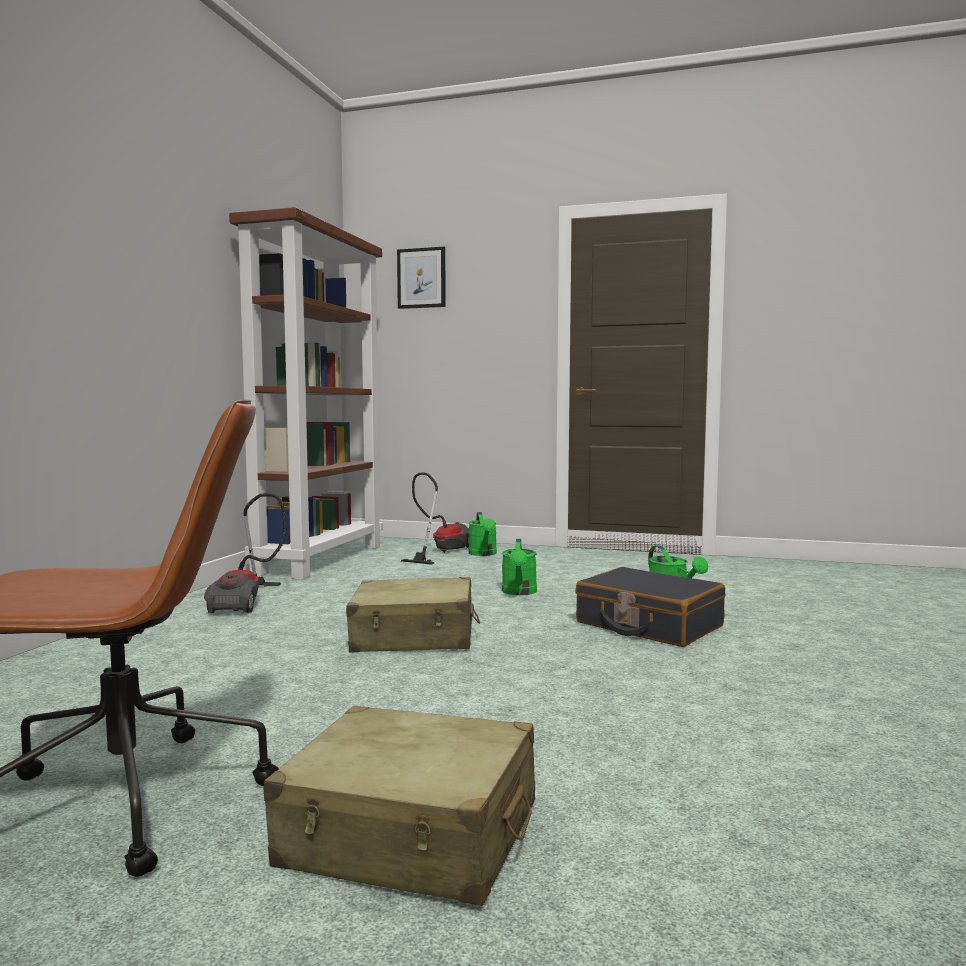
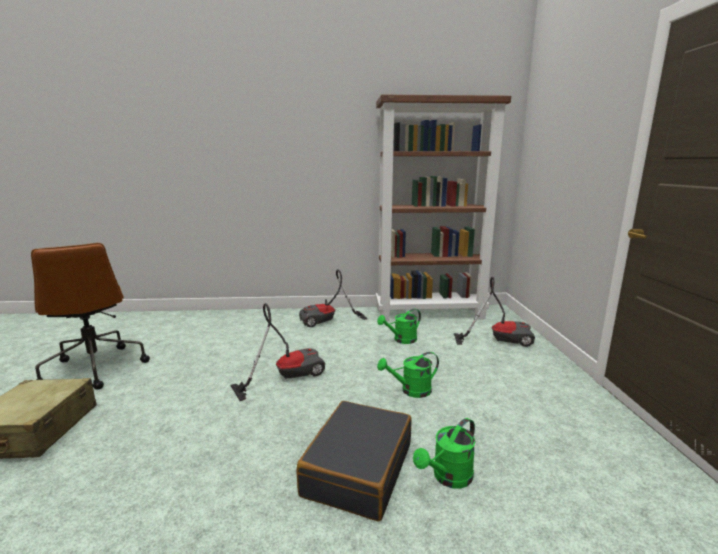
camera: 70 degrees right, 10 degrees up
(414, 637) = (286, 376): beige suitcase -> vacuum cleaner
(421, 278) = (556, 112): picture -> none
(483, 554) = (514, 355): green watering can -> green watering can (401, 340)

